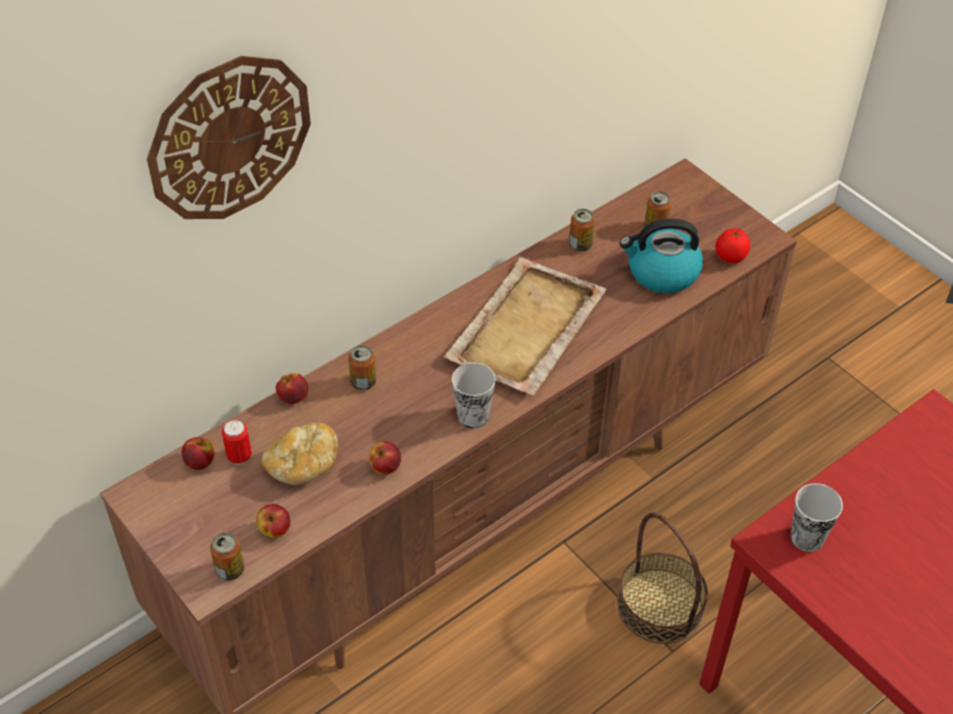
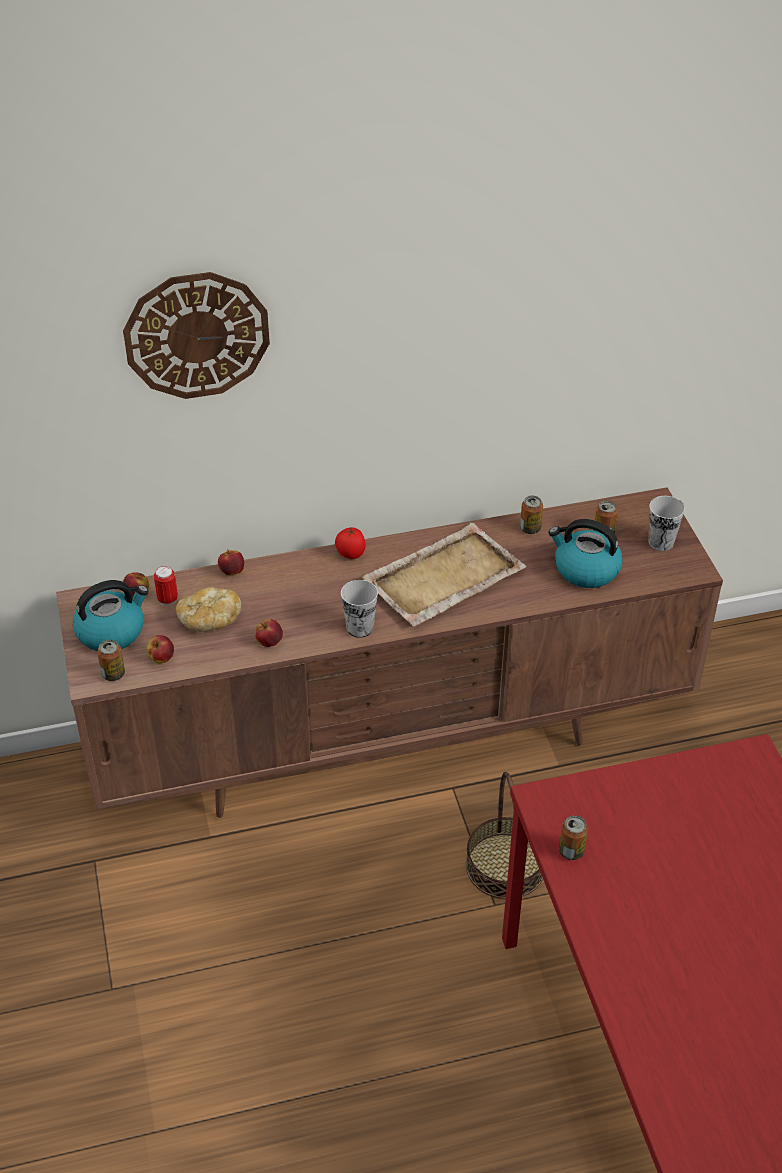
camera: 25 degrees right, 5 degrees down
(197, 518) = (111, 631): none -> kettle
(363, 382) = (291, 577): can -> can (571, 851)
(730, 258) = (652, 576): tomato -> tomato (350, 554)
(807, 537) = (574, 807): cup -> cup (661, 542)

